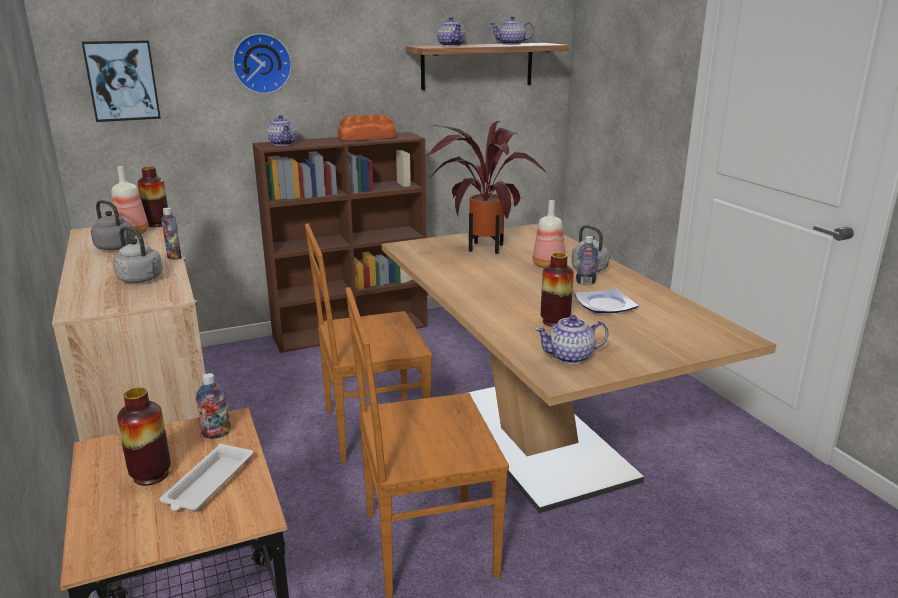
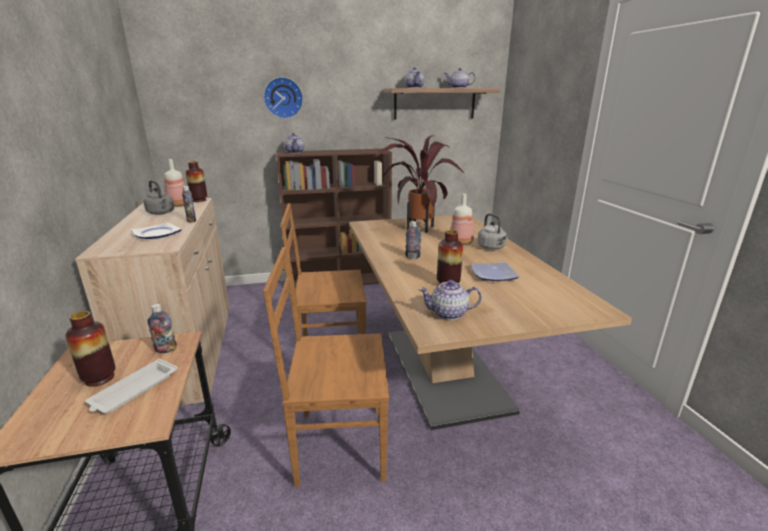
camera: 10 degrees right, 0 degrees up
(122, 81) = (191, 107): picture -> none
(142, 279) = (158, 234): grey kettle -> plate
(367, 138) = (353, 151): bread -> none
(585, 282) = (484, 256): bottle -> bottle (412, 257)

